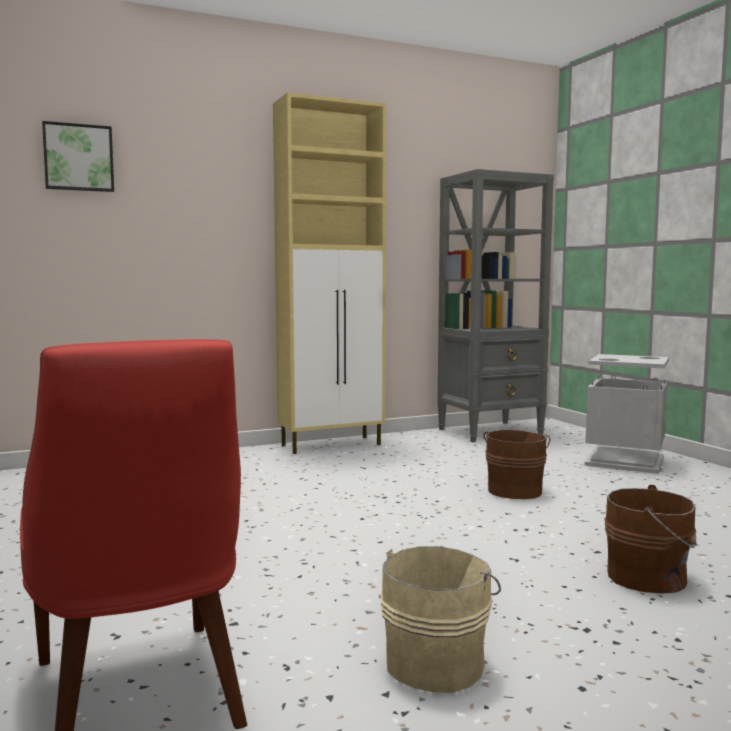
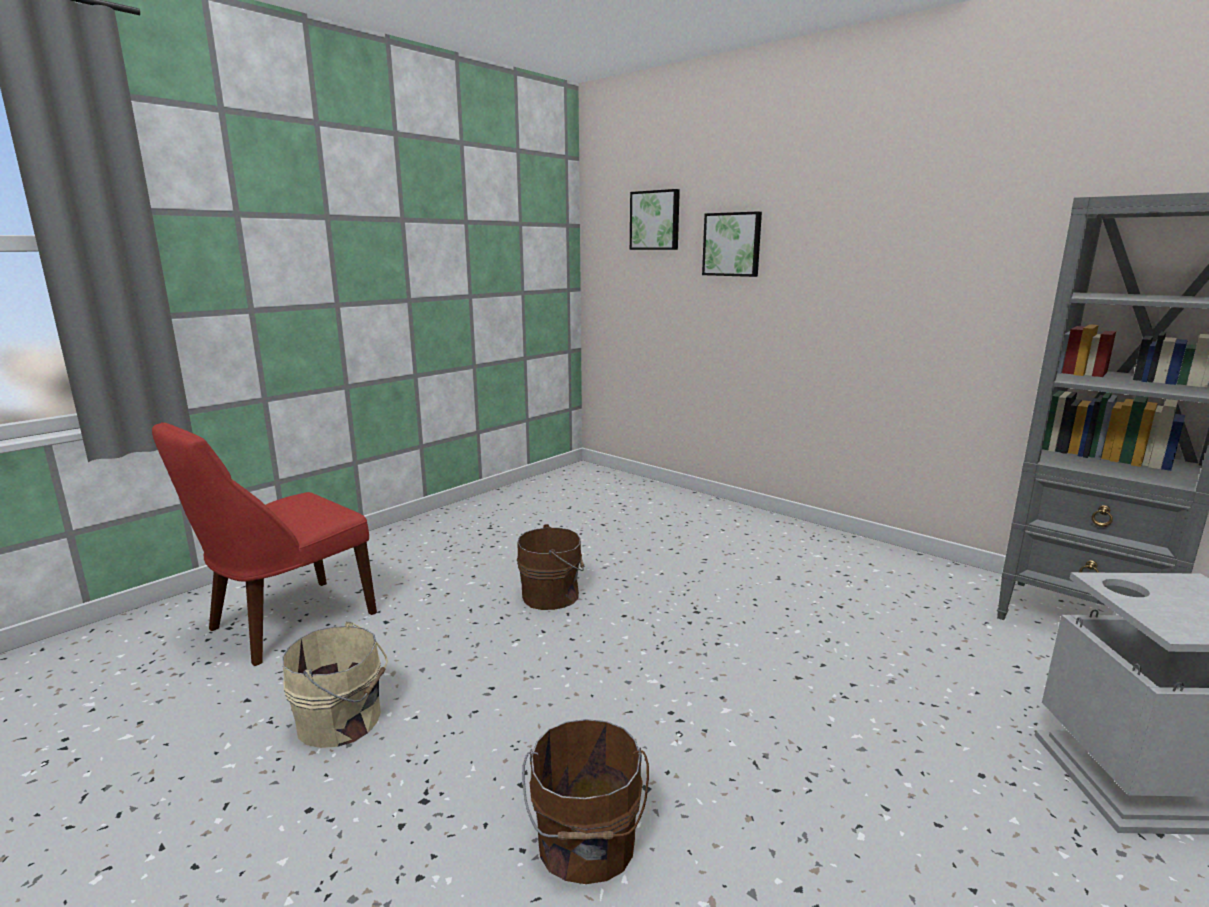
camera: 65 degrees right, 10 degrees up
(183, 190) = (732, 244): none -> picture
(332, 445) = (834, 543): beige cabinet -> none
(515, 490) = (819, 689): brown bucket -> brown bucket (553, 595)

